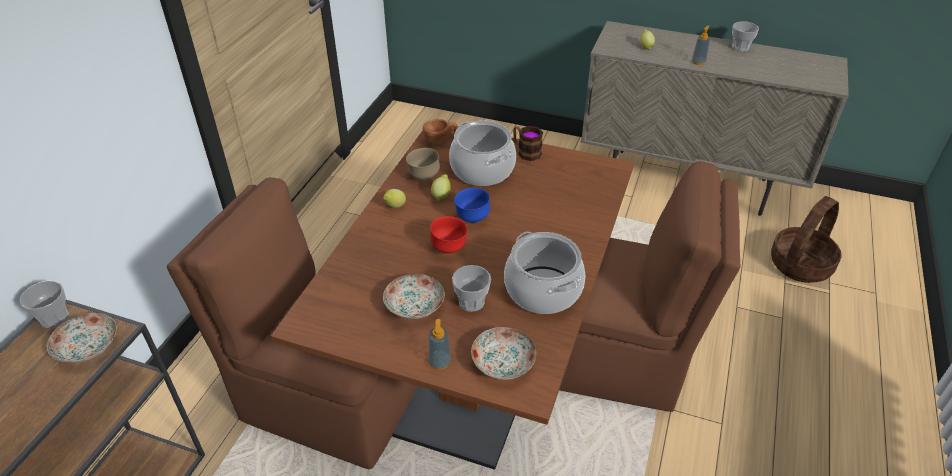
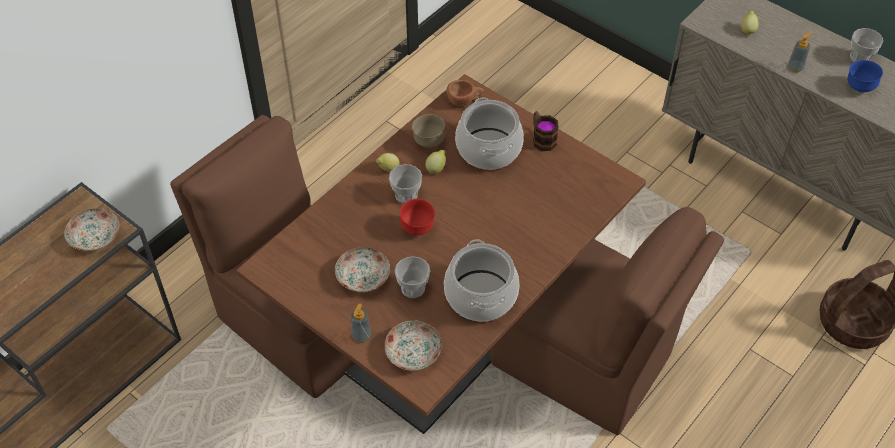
camera: 20 degrees right, 10 degrees up
(55, 318) = (76, 203): cup -> cup (406, 195)
(472, 218) = (453, 202): blue bowl -> blue bowl (859, 87)

